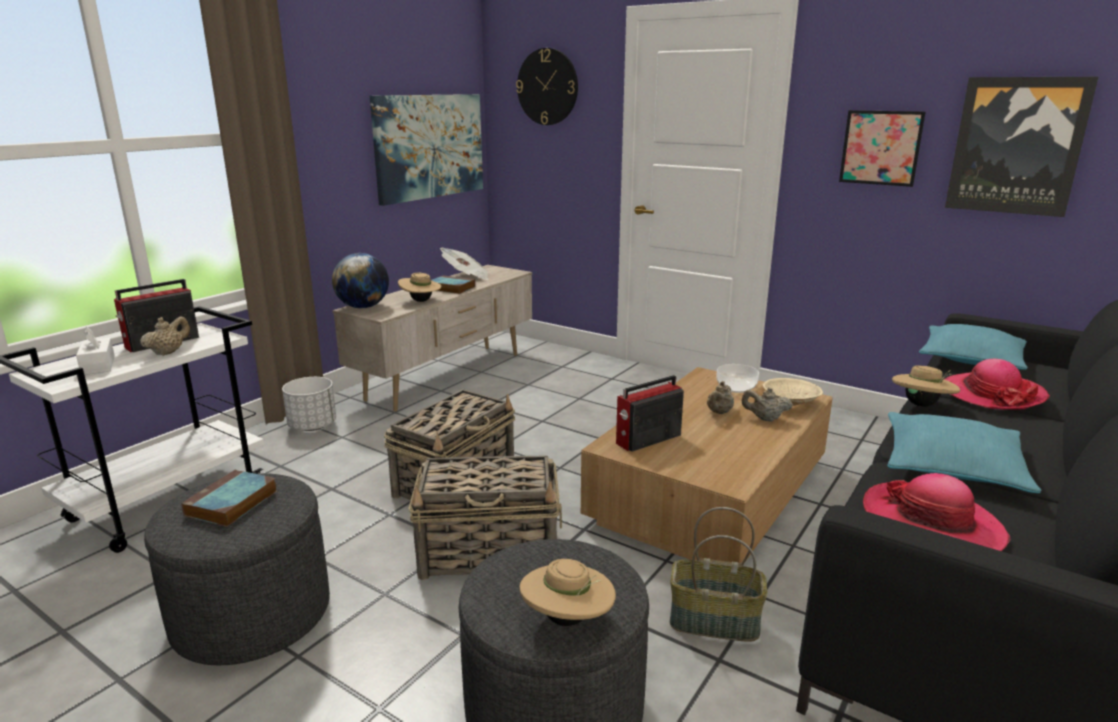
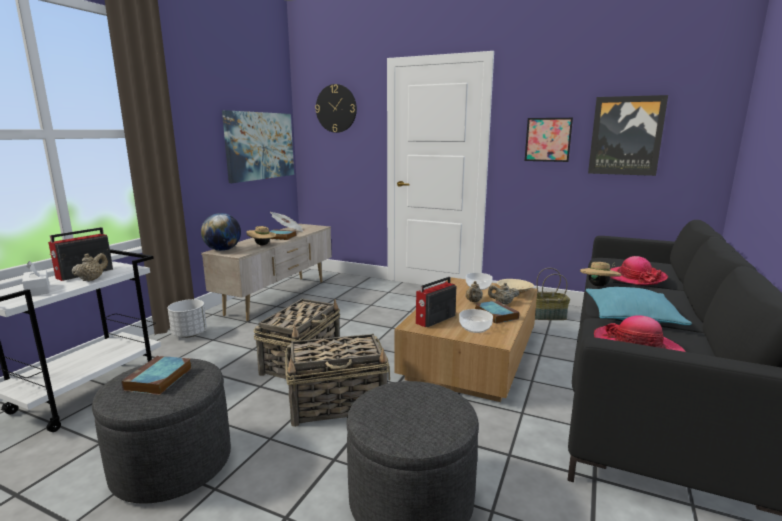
camera: 10 degrees left, 5 degrees down
(567, 620) = (429, 429): beige hat -> none
(705, 459) = (475, 328): none -> bowl
(713, 622) = (498, 432): basket -> basket (547, 316)
(745, 438) = (495, 314): none -> book
(971, 359) = (614, 261): turquoise pillow -> none

